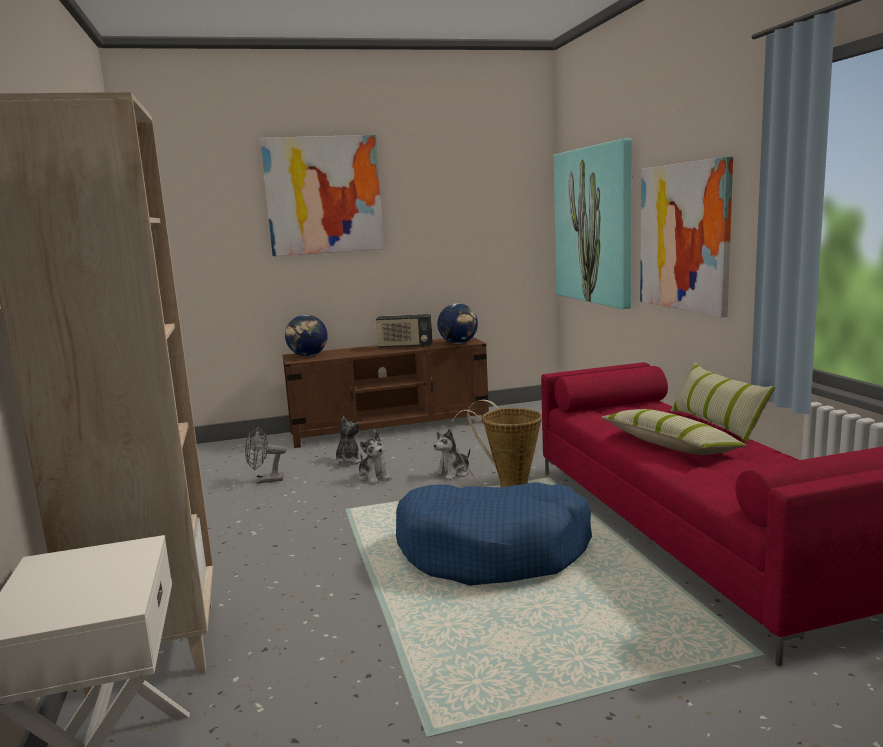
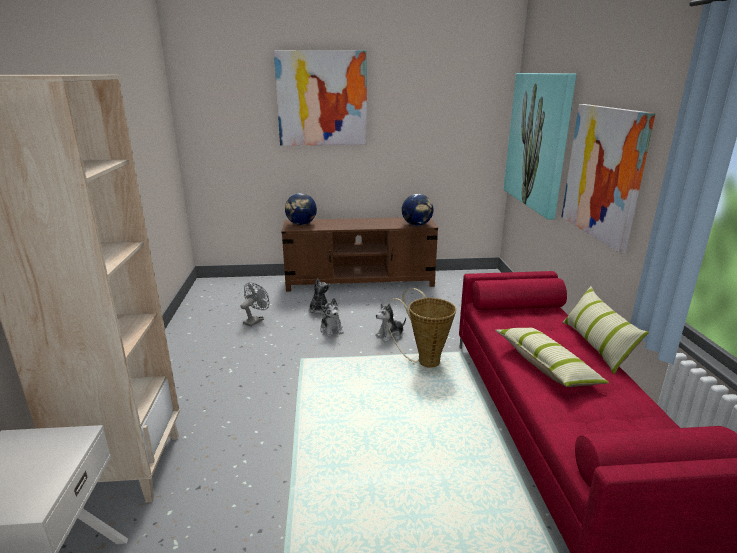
camera: 10 degrees right, 10 degrees up
(265, 480) = (255, 320): grey fan -> grey fan turned 120 degrees clockwise
(405, 346) = (375, 223): radio -> none
(493, 551) = (393, 422): blue dog bed -> none

